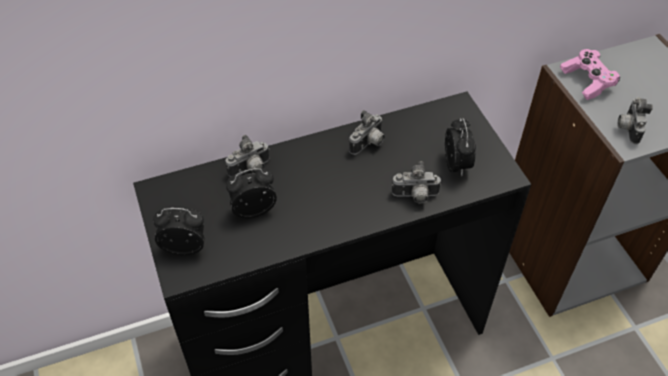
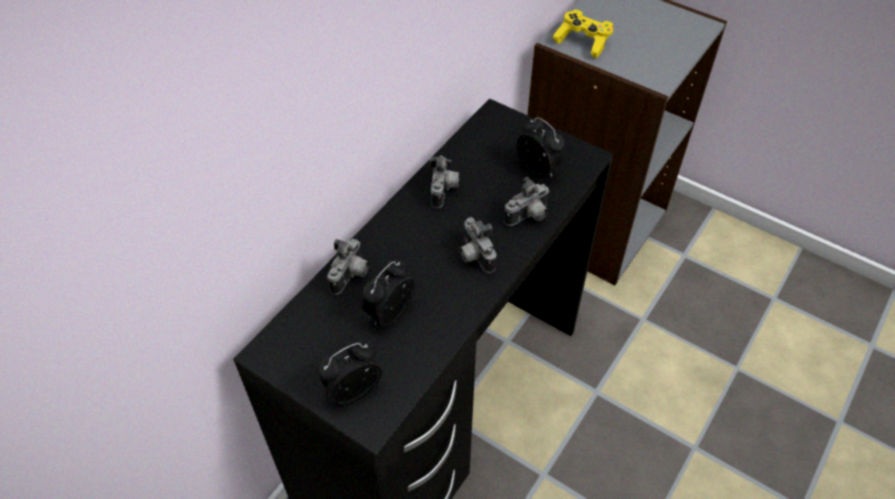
camera: 35 degrees left, 0 degrees up
(587, 81) = (583, 42): pink game controller -> yellow game controller
(627, 128) = (647, 67): camera -> camera (474, 256)

